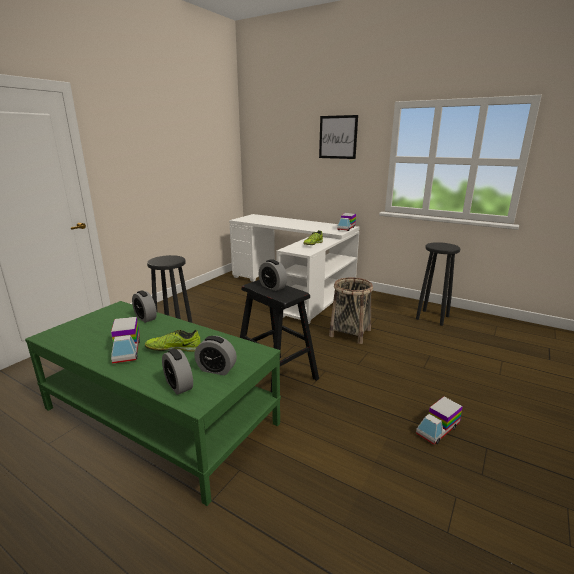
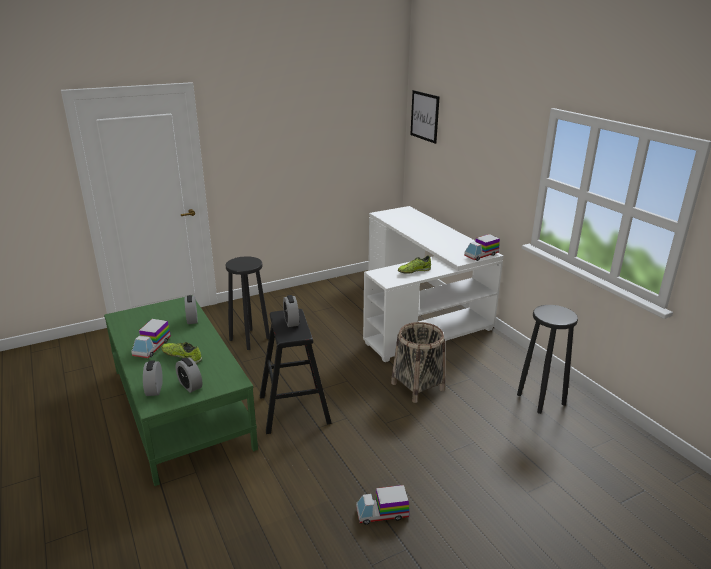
camera: 30 degrees right, 5 degrees up
(338, 137) = (493, 137): picture -> picture (424, 116)

